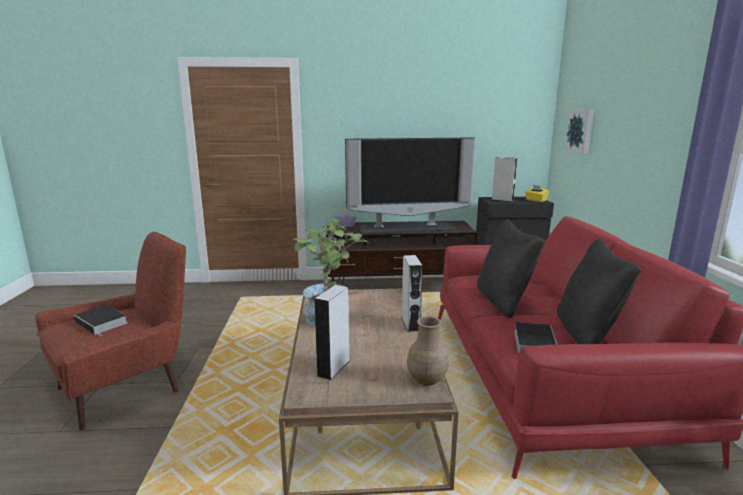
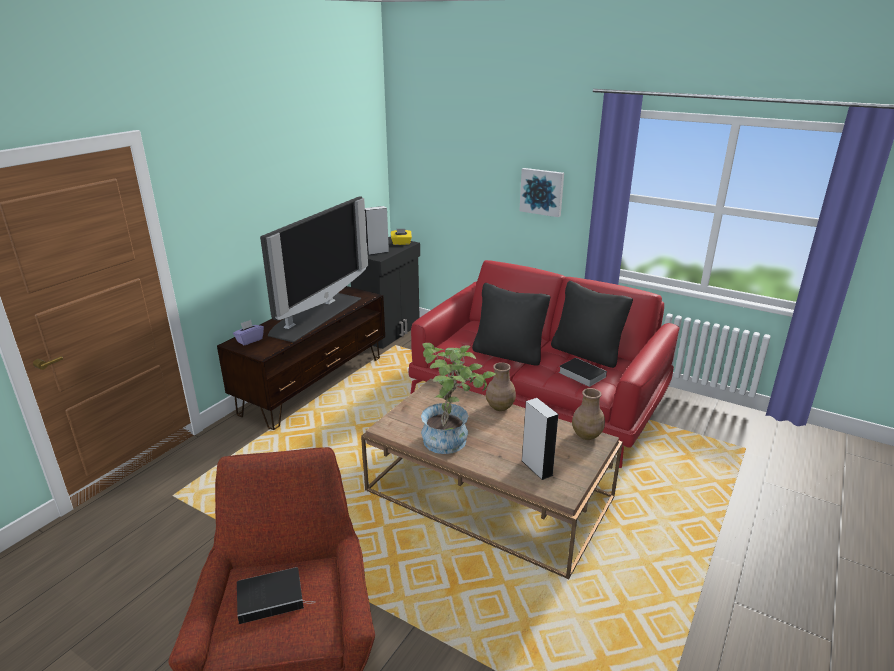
camera: 55 degrees left, 10 degrees up
(410, 324) = (500, 406): grey speaker -> brown vase
(580, 130) = (439, 171): picture -> picture (542, 191)

